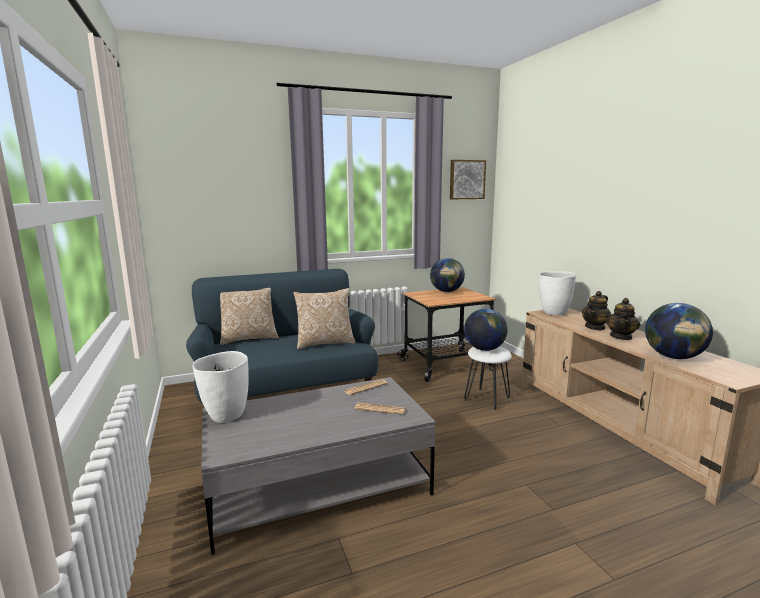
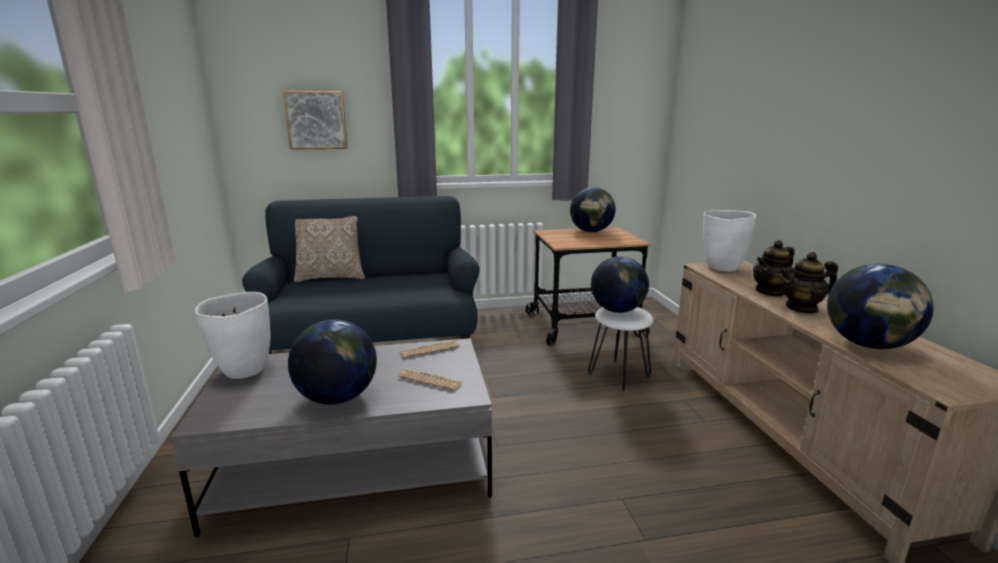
camera: 10 degrees right, 5 degrees up
(317, 428) = (337, 397): none -> globe
(325, 343) = (414, 288): pillow -> none
(466, 179) = (632, 82): picture -> picture (316, 120)
(621, 337) = (802, 308): teapot -> teapot turned 45 degrees clockwise

